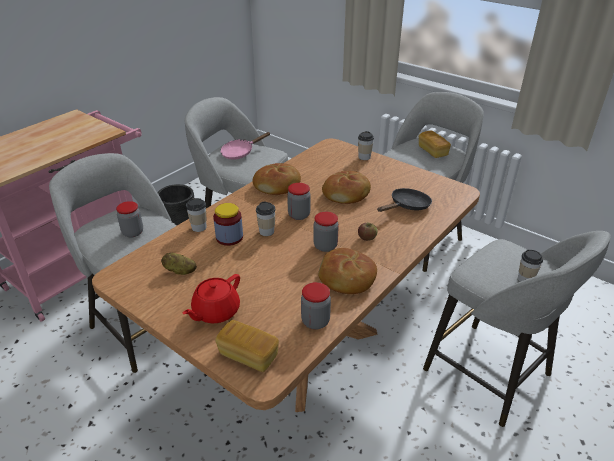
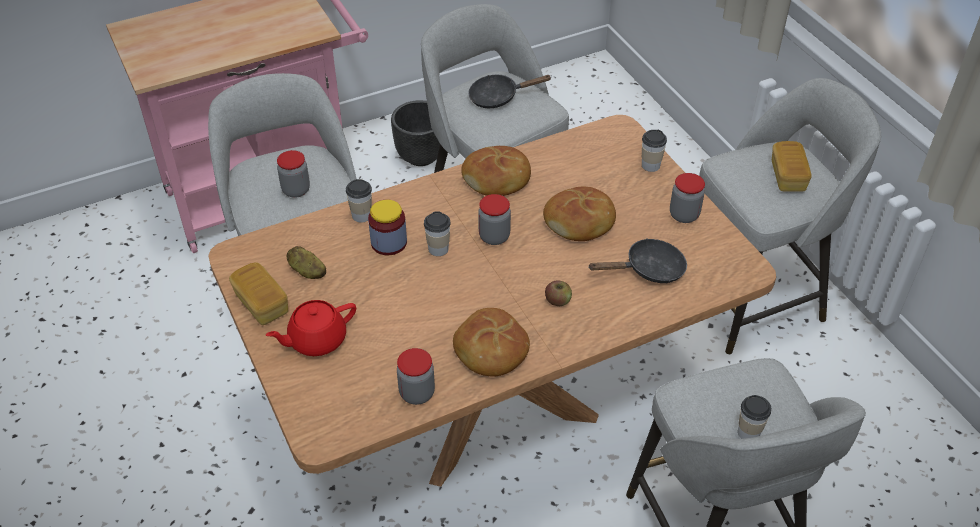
camera: 25 degrees right, 10 degrees up
(240, 153) = (498, 97): pink frying pan -> black frying pan
(248, 355) = (320, 406): bread -> bread (261, 304)
(325, 246) = (496, 295): jar -> jar (684, 215)

